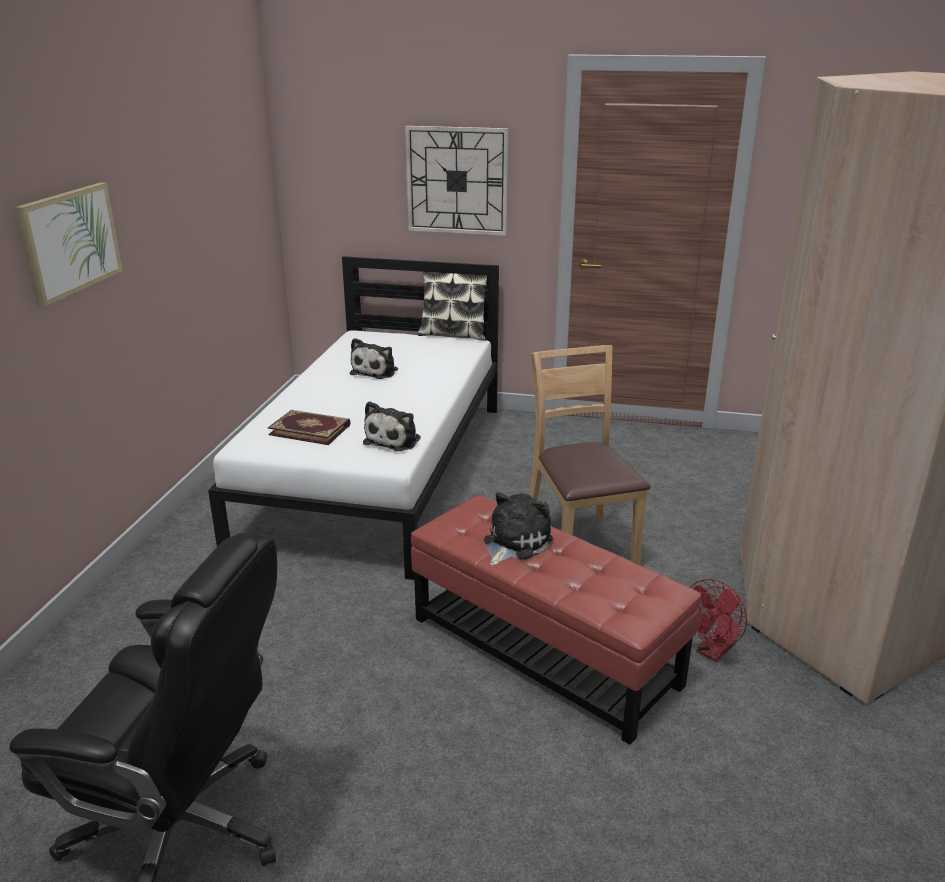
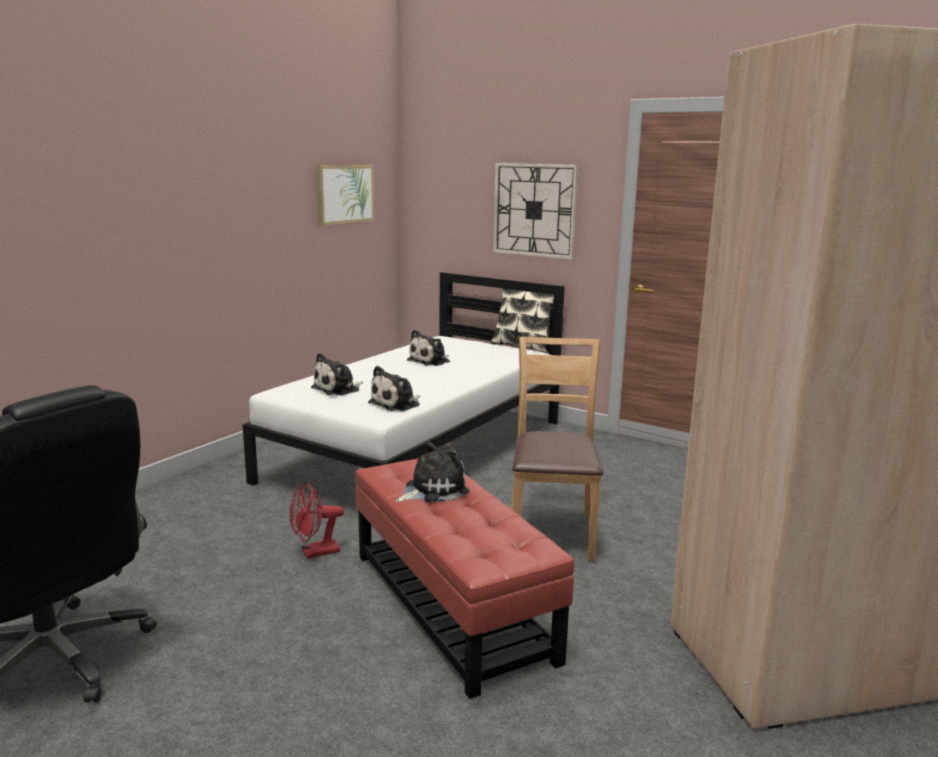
camera: 20 degrees right, 10 degrees down
(70, 241) = (165, 208): picture -> picture (345, 194)
(310, 429) = (338, 389): book -> plush toy
(712, 652) = (616, 643): red fan -> red fan (314, 553)

